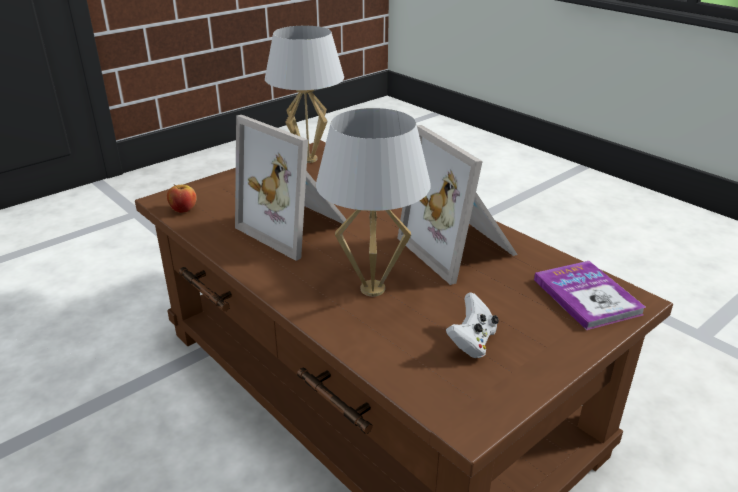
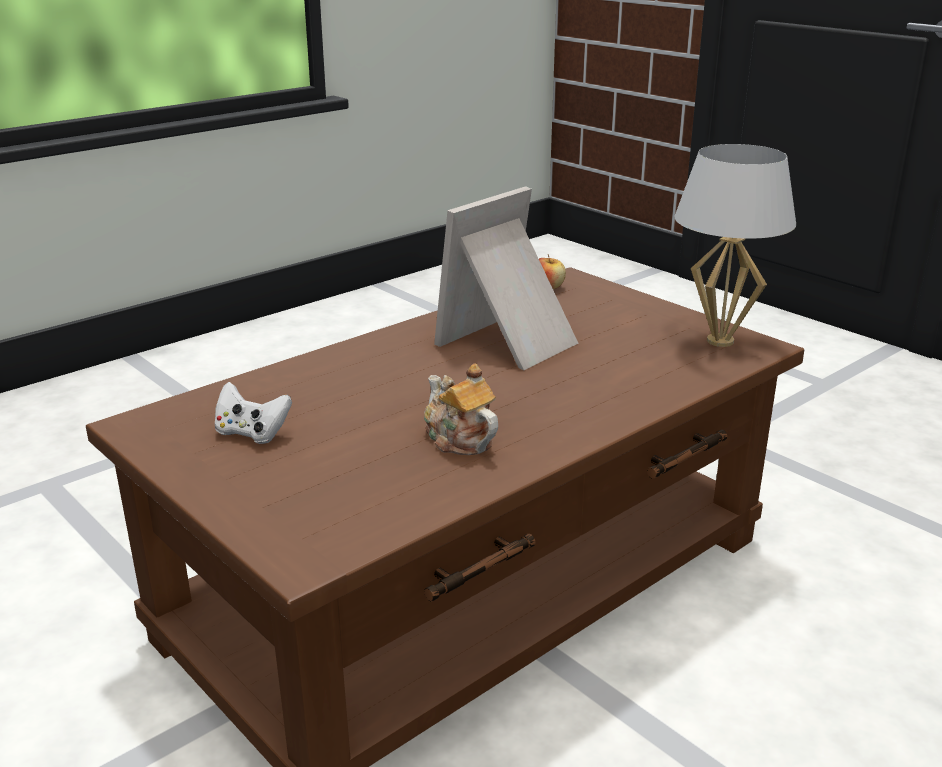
camera: 90 degrees right, 5 degrees down
(372, 289) = (368, 383): white table lamp -> none
(461, 249) = (458, 439): picture frame -> teapot
(587, 296) = (321, 522): book -> none

